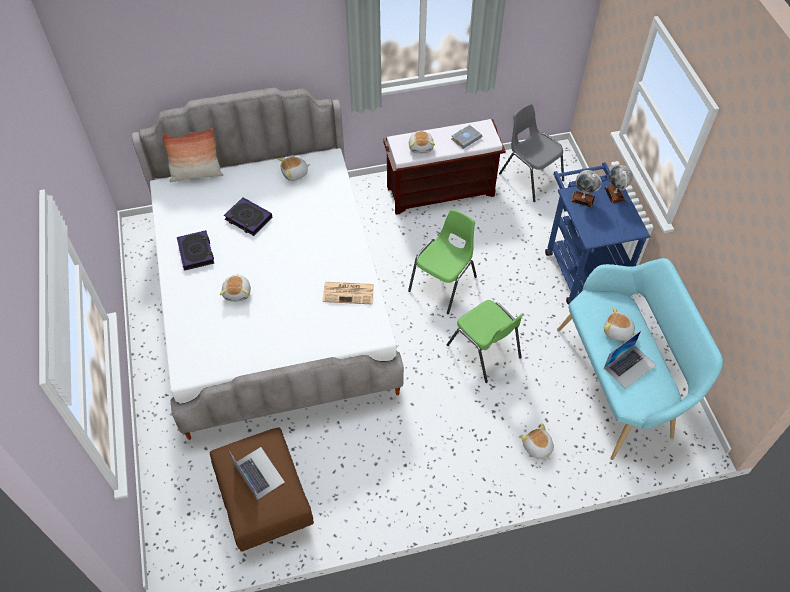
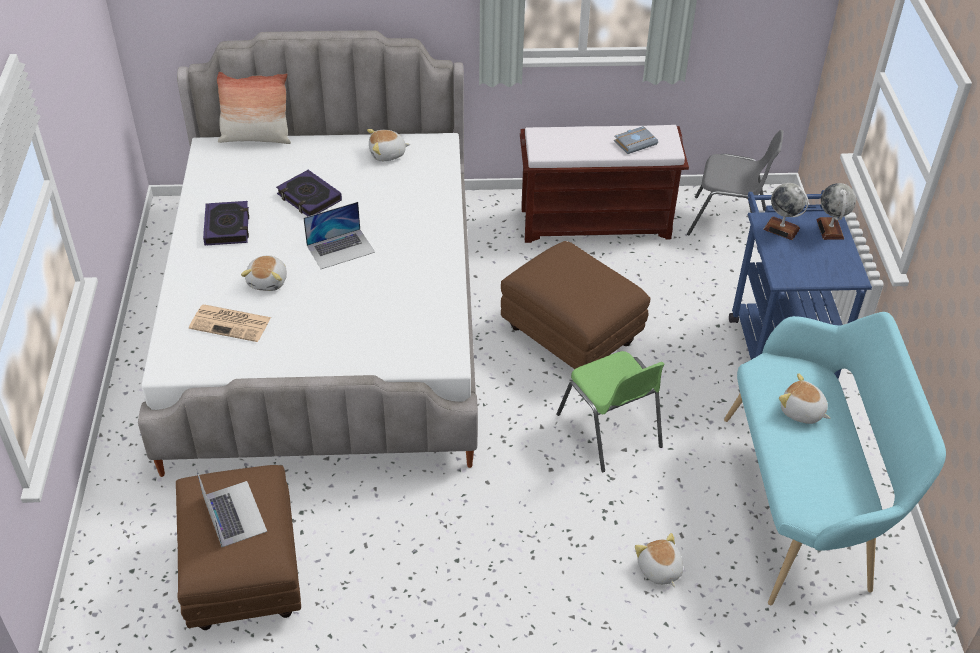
camera: 10 degrees right, 10 degrees down
(349, 293) = (421, 303): newspaper -> newspaper (231, 323)
(421, 147) = (569, 145): plush toy -> none
(444, 284) = (572, 337): green chair -> brown ottoman
(530, 176) = (728, 222): grey chair -> grey chair turned 135 degrees clockwise
(629, 366) = (810, 459): laptop -> laptop (341, 248)

